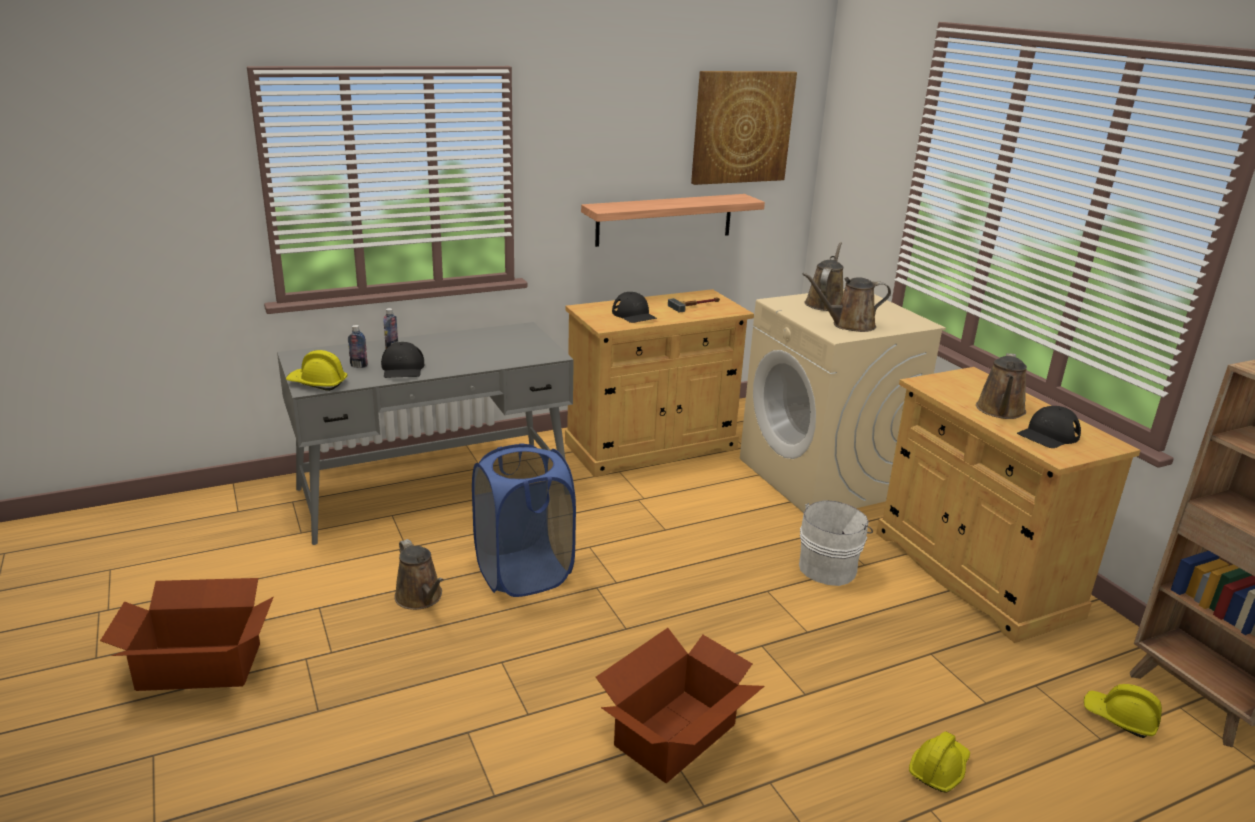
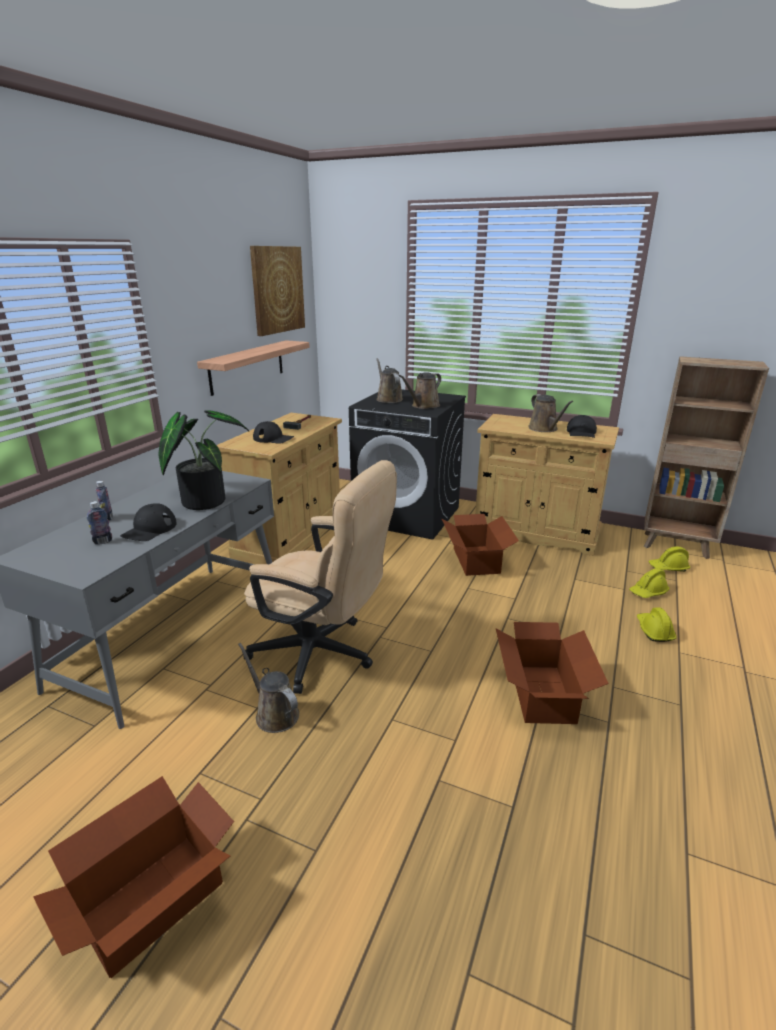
camera: 40 degrees left, 0 degrees up
(317, 383) = (87, 569): yellow hard hat -> yellow hard hat (648, 592)
(402, 369) = (149, 529): black cap -> black cap turned 75 degrees clockwise
(420, 598) = (274, 713): brown watering can -> brown watering can turned 150 degrees counterclockwise
(484, 358) = (204, 500): none -> potted plant
(523, 573) = (323, 654): blue laundry basket -> beige office chair
(823, 477) = (407, 515): beige washing machine -> black washing machine
(829, 567) = (476, 560): white bucket -> cardboard box

